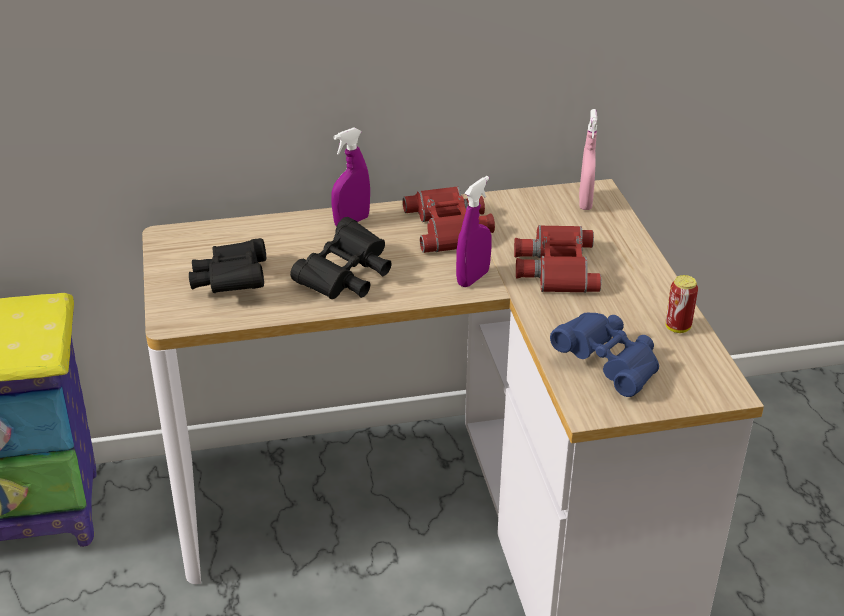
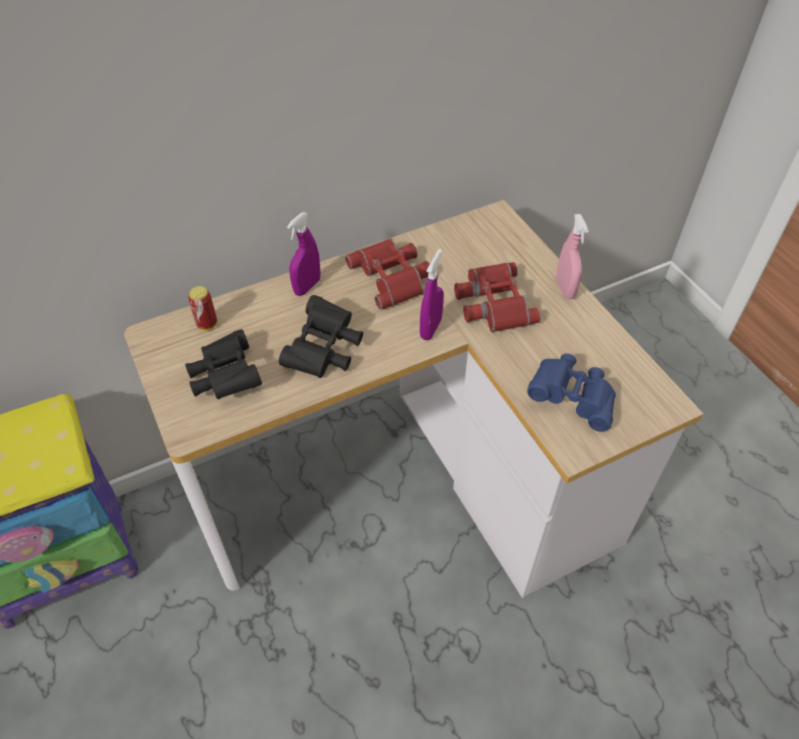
camera: 15 degrees left, 15 degrees up
(585, 202) = (492, 229): pink spray bottle -> pink spray bottle (565, 289)
(677, 327) = (610, 347): can -> can (207, 324)

